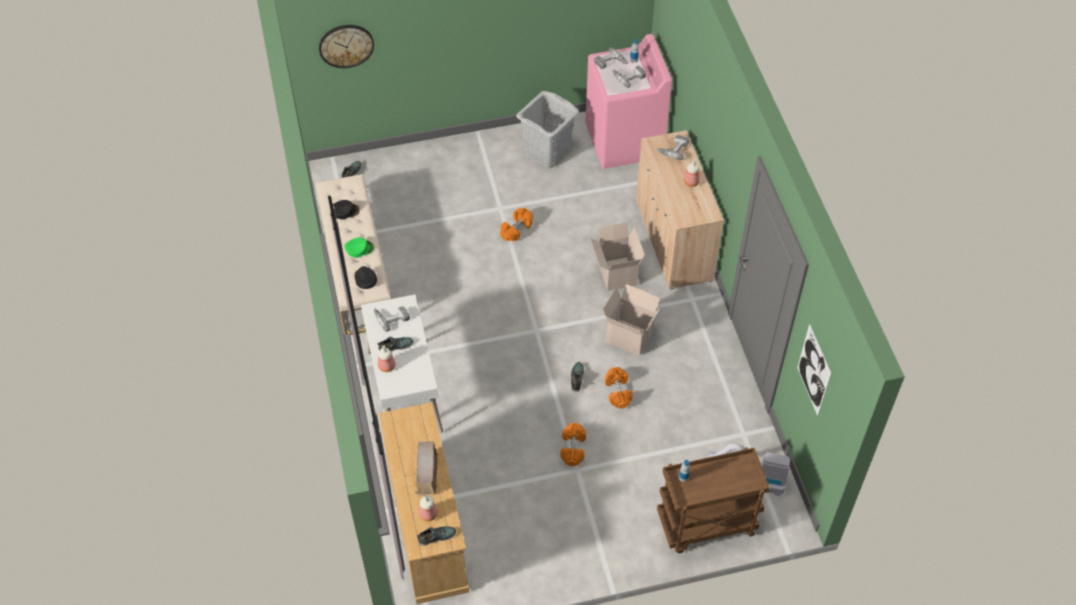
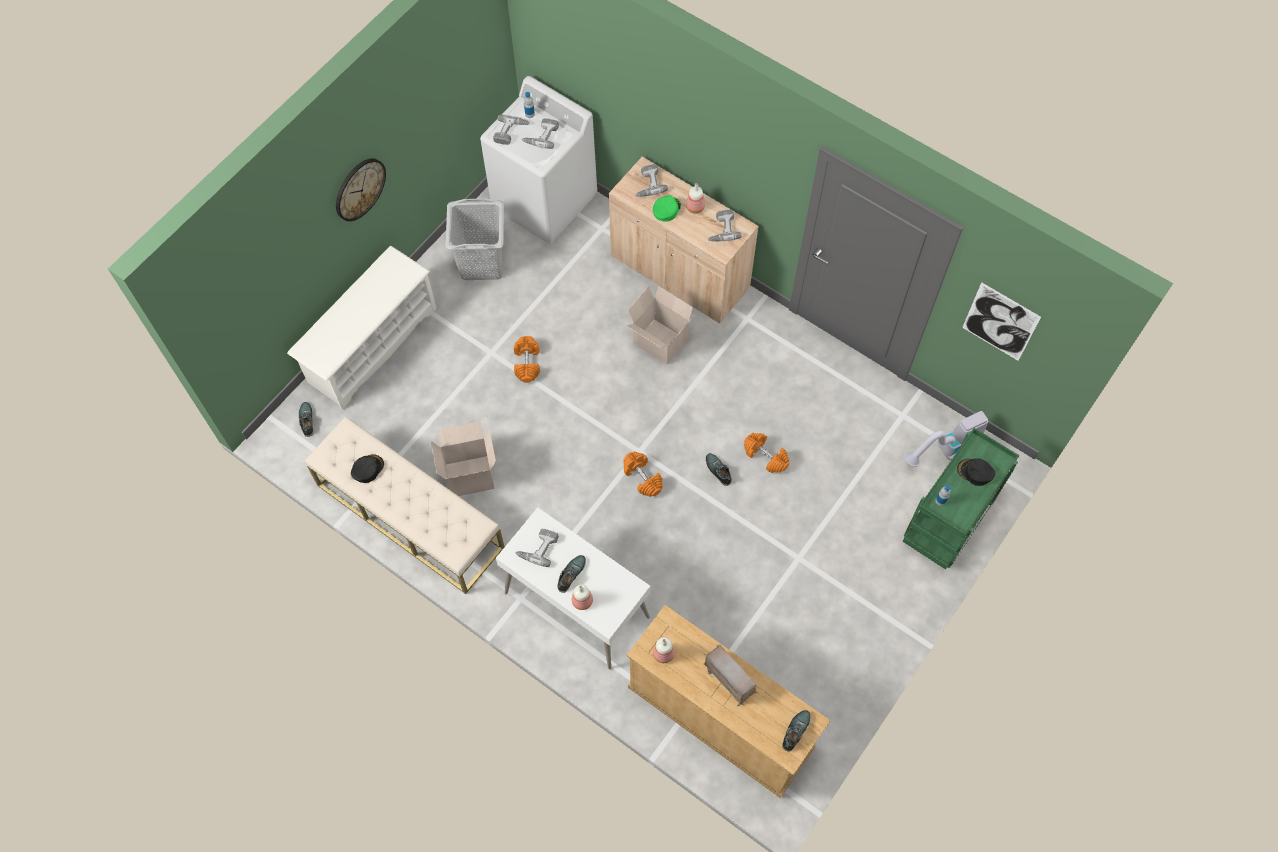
camera: 40 degrees left, 10 degrees up
(346, 45) = (249, 294): wall clock -> wall clock (359, 189)
(359, 249) = (421, 498): green cap -> green cap (666, 209)
(365, 279) = (458, 525): black cap -> black cap (975, 472)
(429, 514) = (768, 715): bottle -> bottle (664, 653)
(431, 156) = (372, 345): none -> white shoe rack
(573, 448) = (776, 541): orange dumbbell -> orange dumbbell (642, 478)
(624, 141) = (544, 202): pink washing machine -> white washing machine
(630, 336) = (727, 394): cardboard box -> cardboard box (470, 474)
(695, 206) = (721, 229): none -> power drill
(705, 525) = (947, 523): brown cart -> green cart

